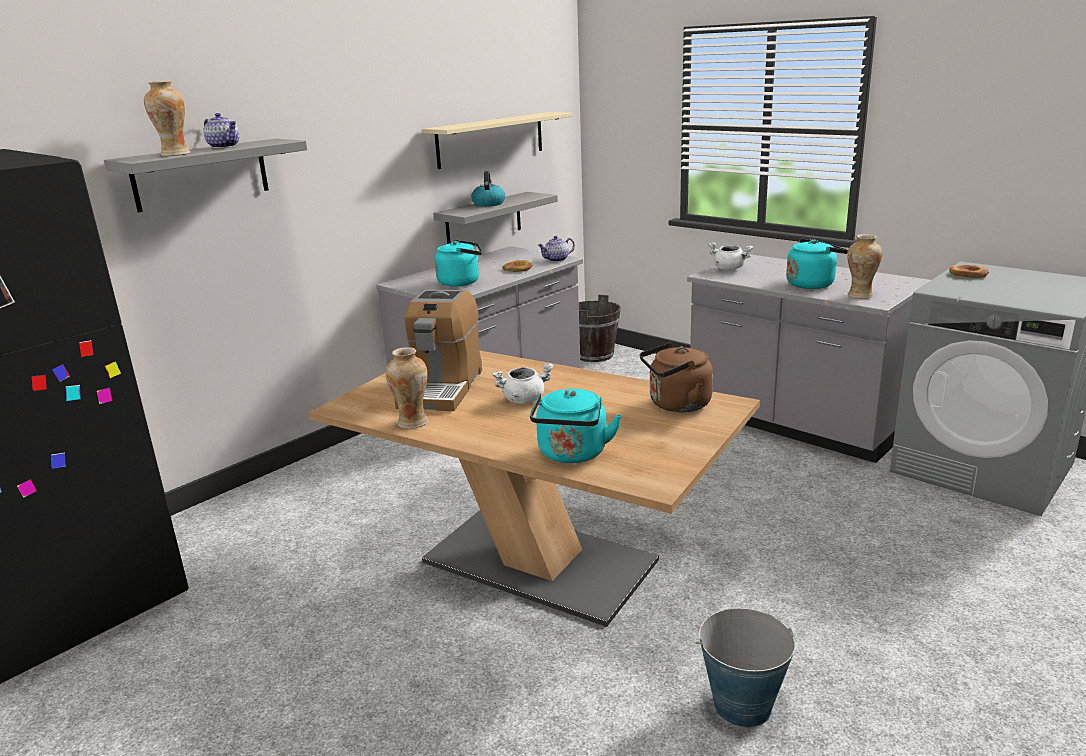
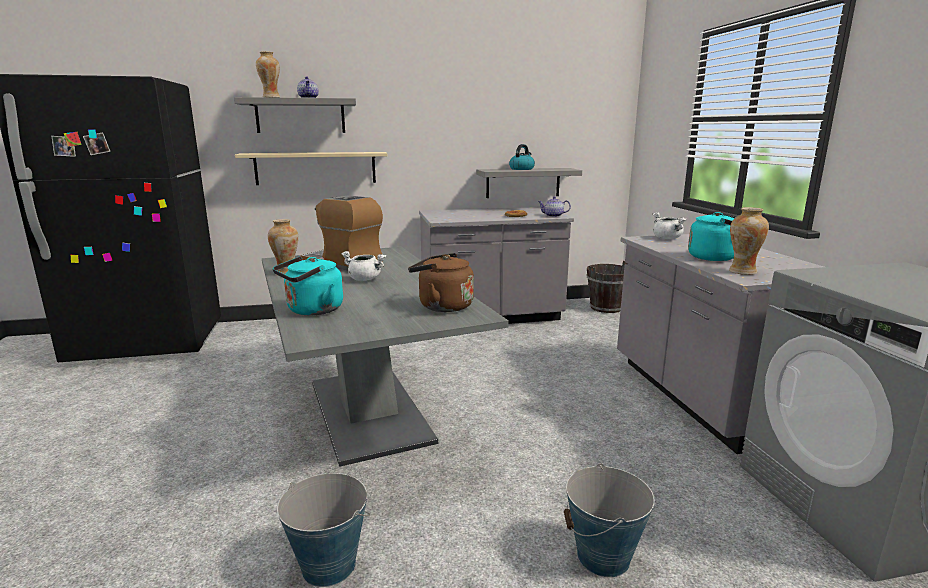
camera: 35 degrees right, 5 degrees down
(442, 388) = (343, 264): coffee machine -> coffee machine turned 75 degrees clockwise
(461, 282) = (464, 216): turquoise kettle -> none
(491, 139) = (538, 123): beige shelf -> beige shelf (315, 168)
(539, 561) = (368, 411): brown dining table -> grey dining table
(902, 583) = (603, 557): none -> bucket
(968, 274) = (883, 271): bread -> none

